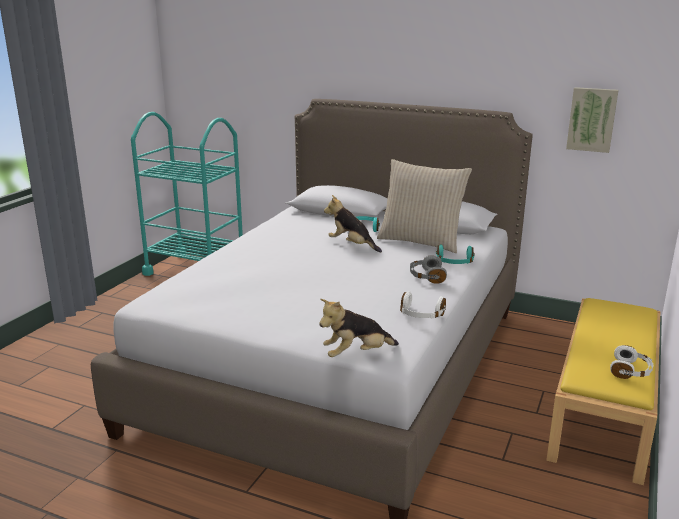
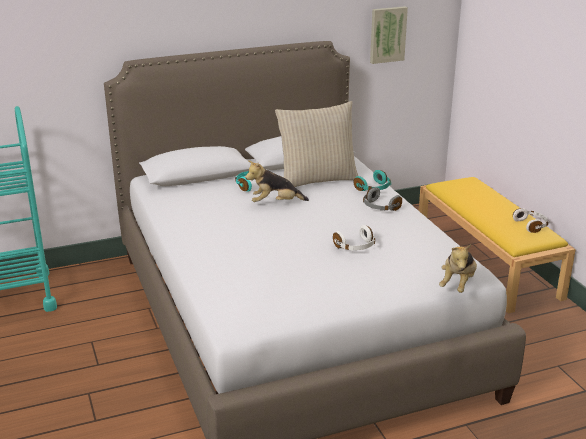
camera: 45 degrees left, 5 degrees up
(421, 315) = (435, 238): white headphones -> white headphones (355, 247)

